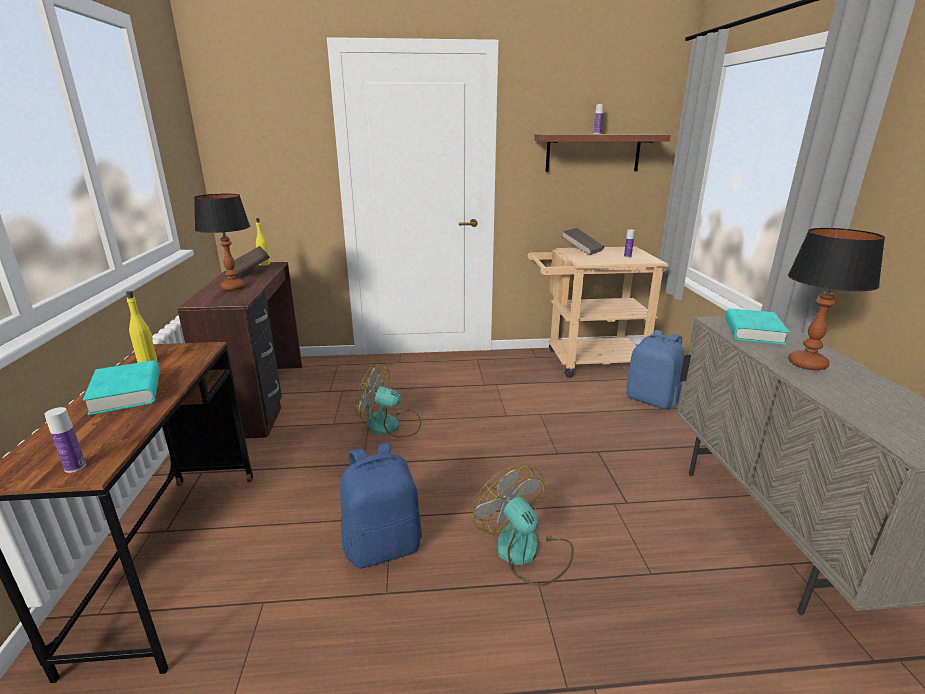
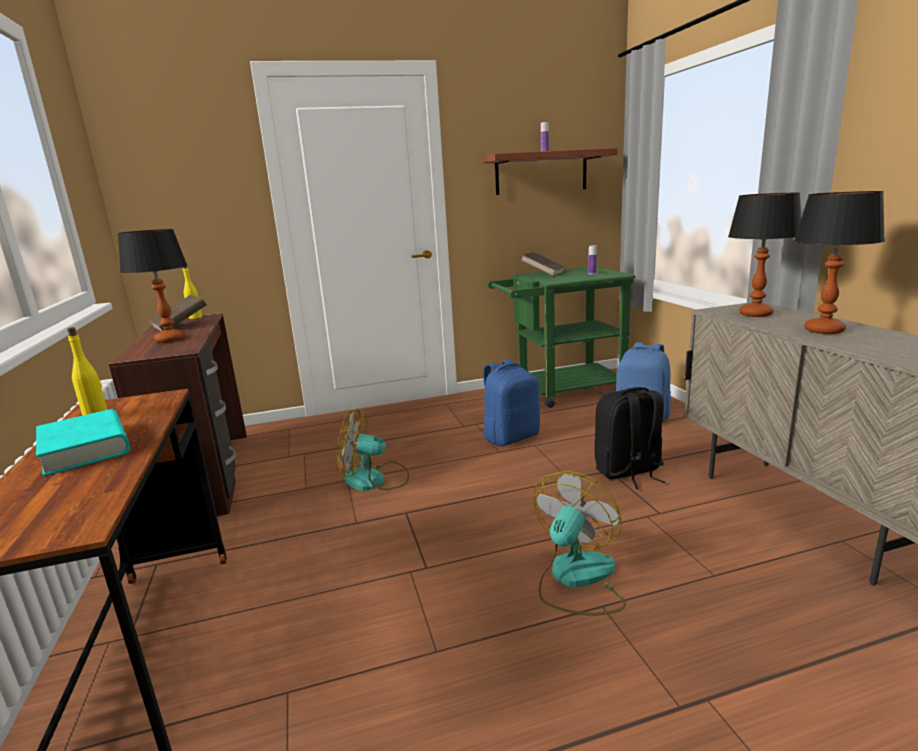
camera: 10 degrees left, 5 degrees down
(75, 467) = (55, 528): bottle -> none
(383, 546) = (413, 603): blue backpack -> blue backpack (510, 437)
(526, 552) = (576, 579): fan -> fan turned 75 degrees clockwise
(585, 362) = (561, 391): beige cart -> green cart
(615, 456) = (628, 472): none -> black backpack
(753, 331) = (755, 314): turquoise book -> table lamp

